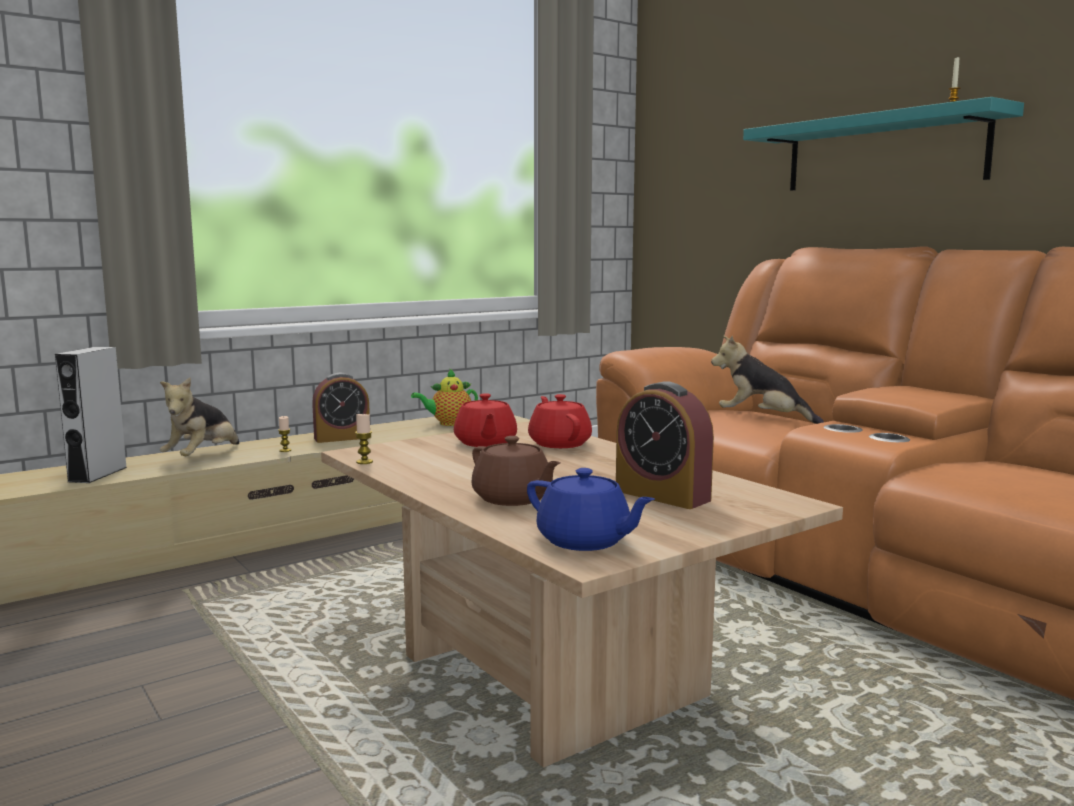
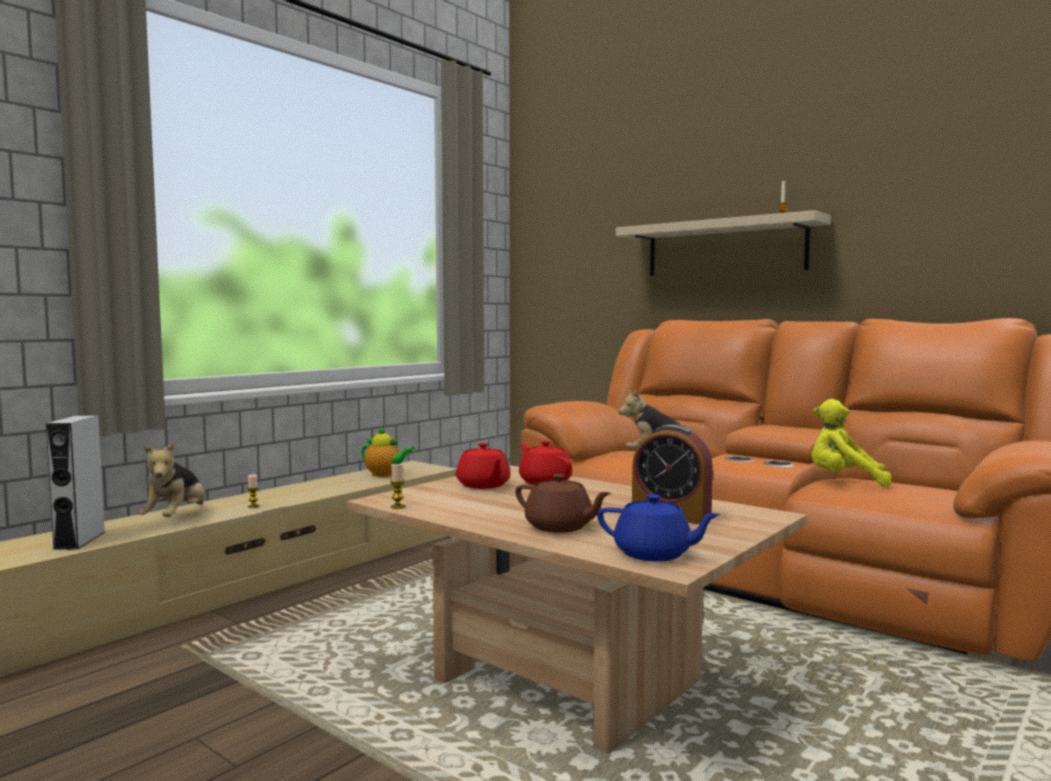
camera: 15 degrees left, 5 degrees down
(342, 438) = (298, 492): alarm clock -> none
(448, 423) = (385, 475): teapot -> teapot turned 120 degrees counterclockwise
(883, 152) = (725, 248): turquoise shelf -> beige shelf
(973, 466) = (844, 481): none -> yellow plush toy

